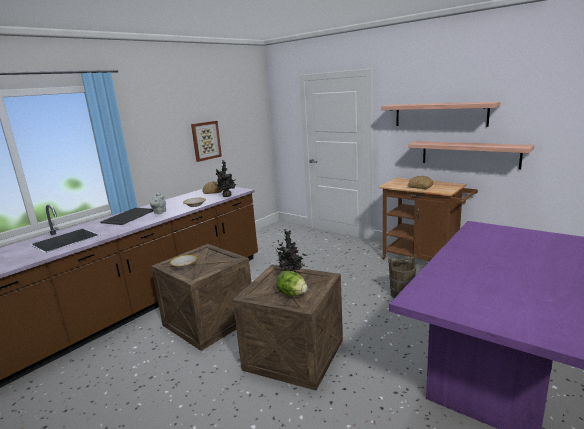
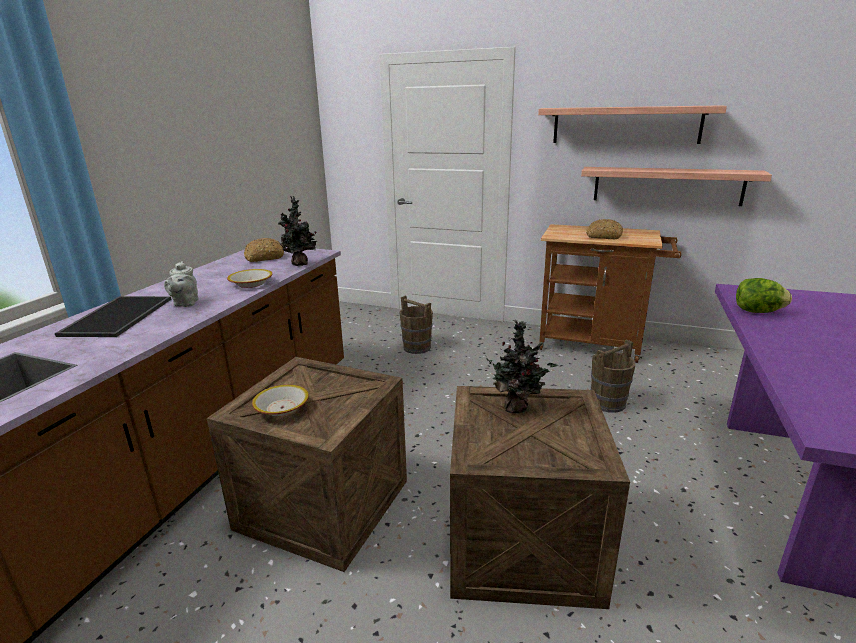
camera: 20 degrees left, 5 degrees up
(206, 140) = (229, 163): picture -> none
(292, 294) = (552, 443): lettuce -> lettuce (757, 311)
(307, 251) = (416, 347): none -> brown bucket

